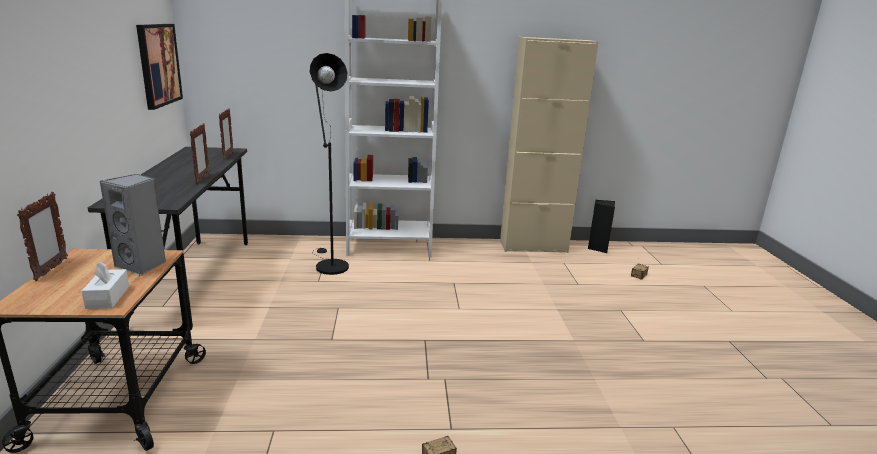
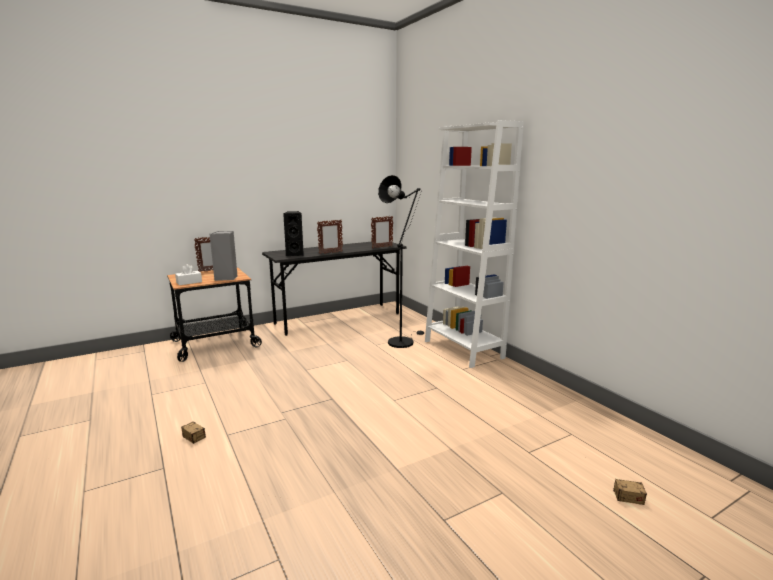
camera: 65 degrees right, 5 degrees down
(158, 64) = (364, 185): picture -> none
(533, 246) = (581, 408): beige cabinet -> none
(597, 248) = (662, 451): black speaker -> black speaker (295, 254)

